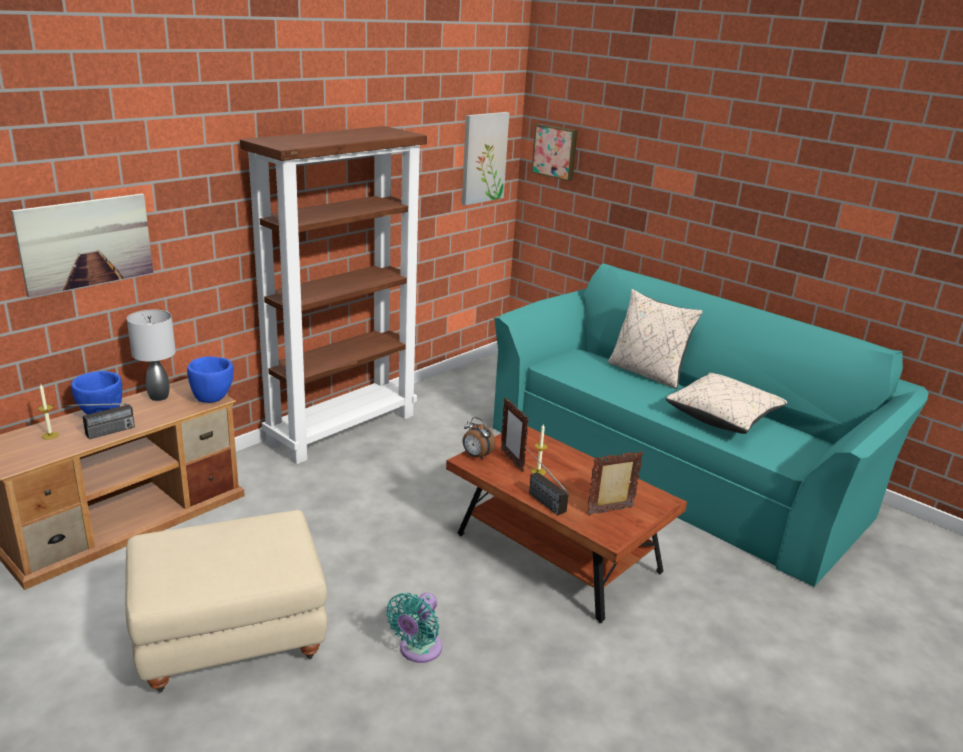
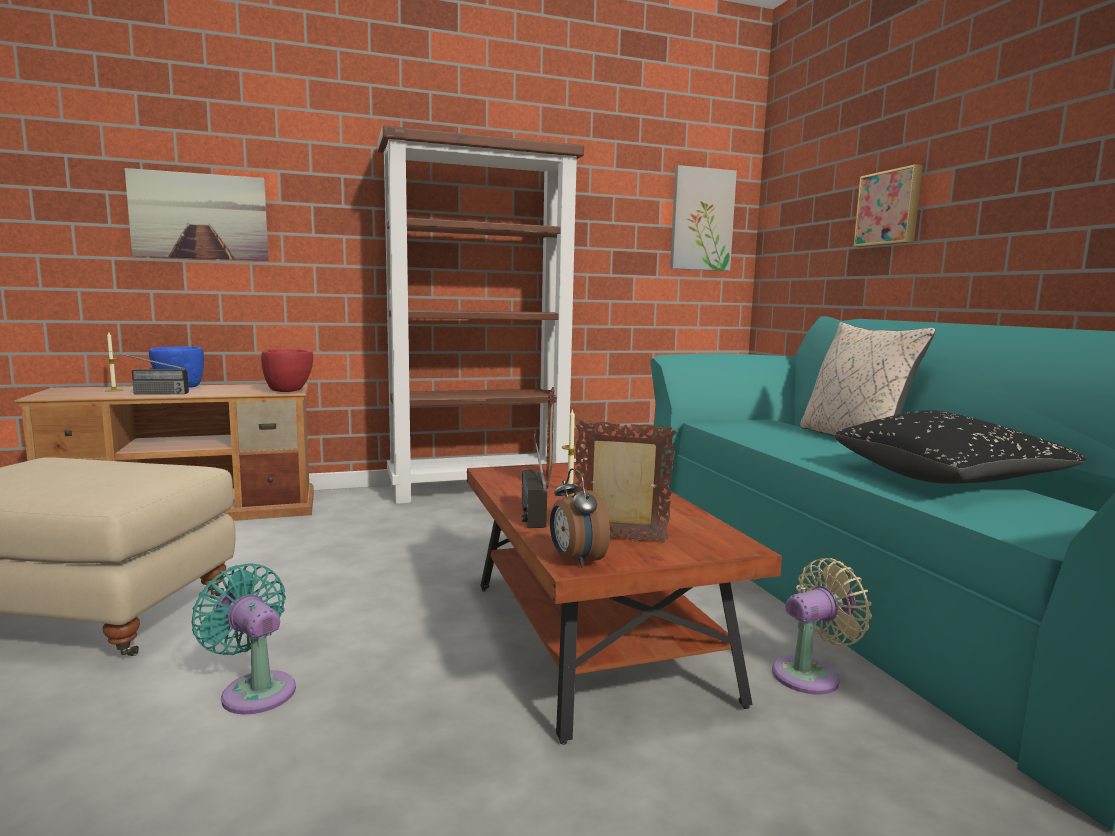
camera: 30 degrees right, 15 degrees down
(159, 397) = (249, 386): grey table lamp -> none
(212, 398) = (289, 391): blue bowl -> red bowl
(418, 650) = (255, 690): turquoise fan -> turquoise fan turned 75 degrees clockwise
(476, 456) = (509, 470): alarm clock -> alarm clock (575, 560)
(555, 151) = (789, 208): picture -> picture (889, 208)
(673, 542) = (811, 674): none -> beige fan
(723, 417) = (947, 478): beige pillow -> black pillow

